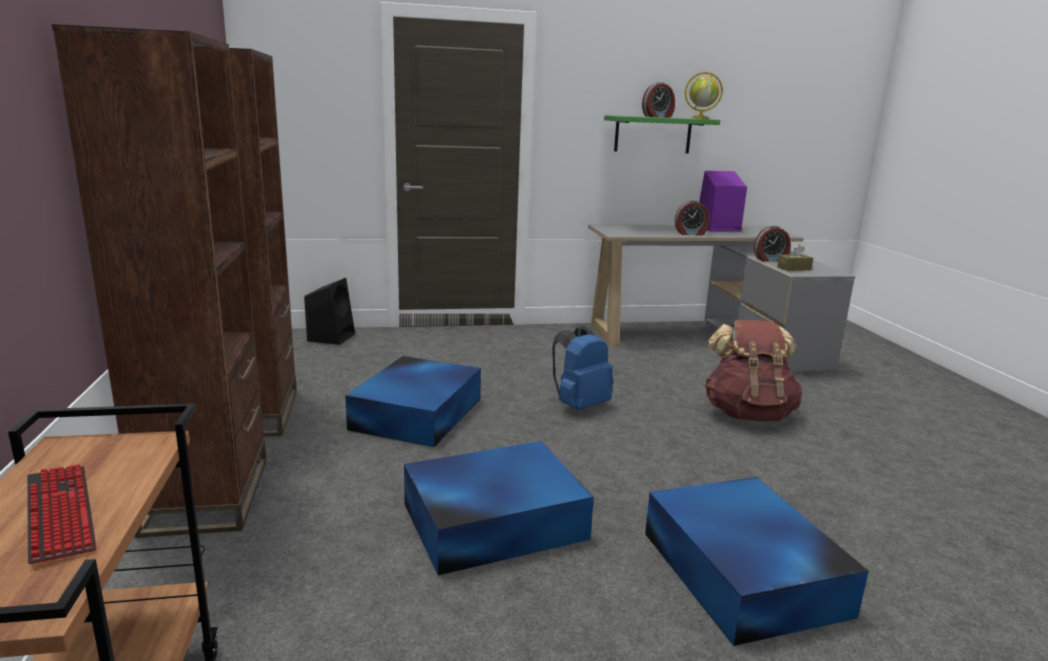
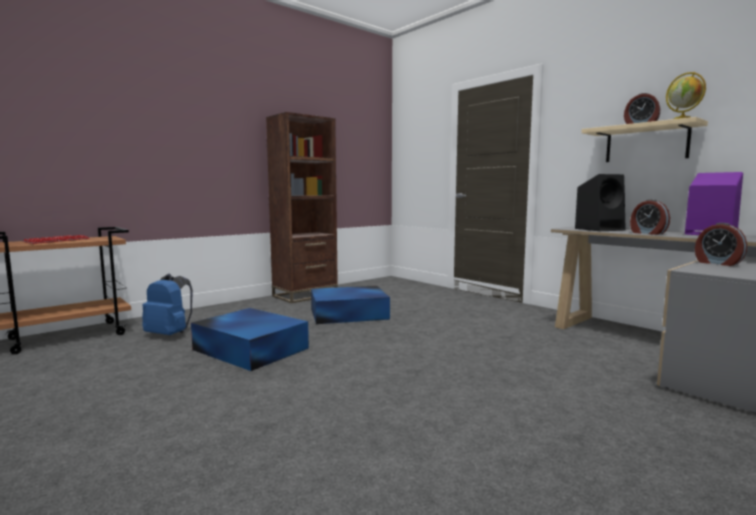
camera: 60 degrees right, 10 degrees down
(208, 495) = (229, 308): brown bookcase -> none
(331, 337) = (410, 284): black speaker -> black speaker (600, 229)
(579, 405) = (426, 338): blue backpack -> blue backpack (170, 334)
(653, 134) = (646, 143): green shelf -> beige shelf
(743, 574) = (242, 418): blue storage box -> none
(748, 414) = (524, 387): brown backpack -> none
(794, 268) = (710, 268): brown tissue box -> none

